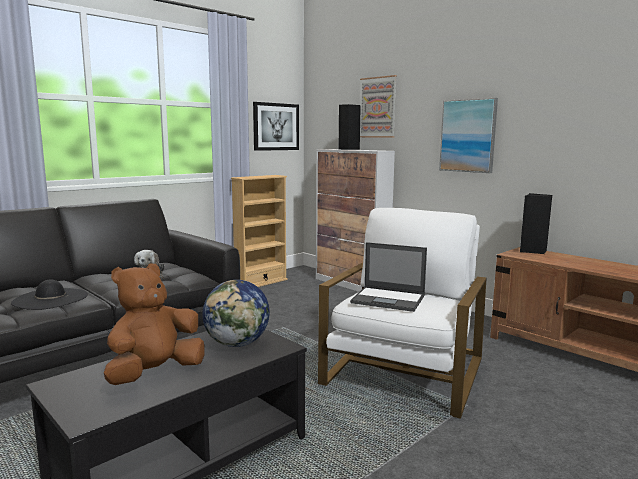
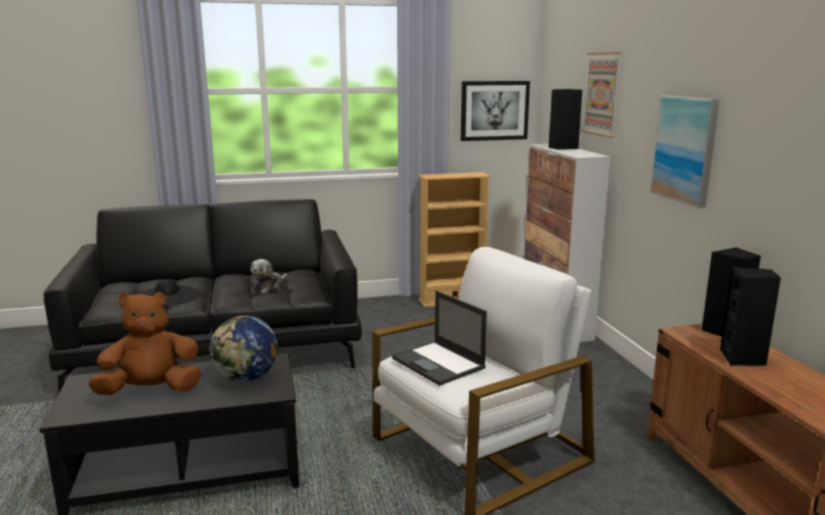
camera: 30 degrees right, 5 degrees up
(566, 261) = (743, 359): none -> black speaker

